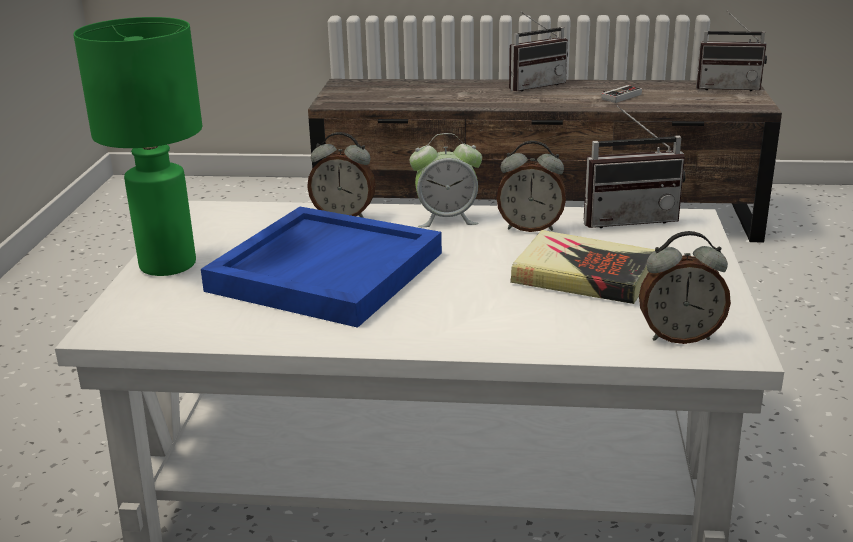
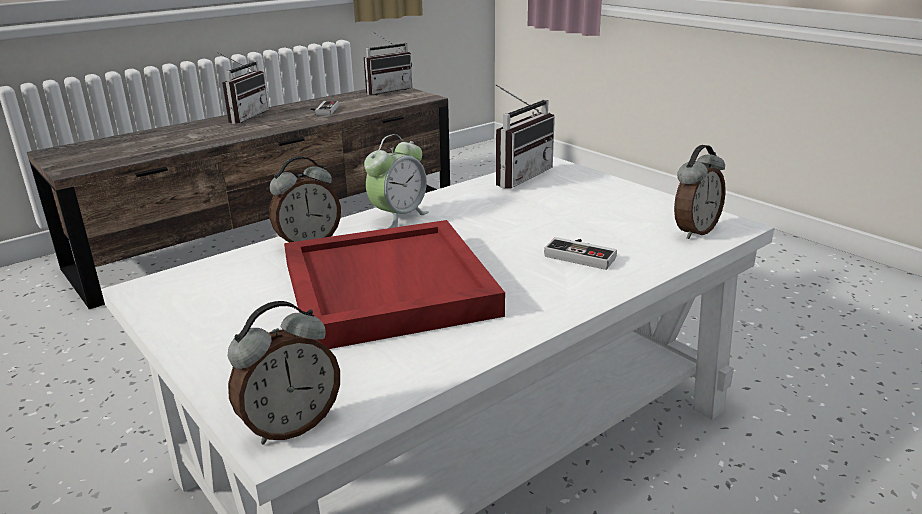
camera: 45 degrees left, 0 degrees up
(169, 265) = (219, 347): green table lamp -> none
(326, 270) = (385, 288): blue tray -> red tray
(521, 310) = (582, 254): none -> game controller
(530, 227) = (470, 202): alarm clock -> alarm clock (290, 425)
(583, 276) = (569, 219): book -> none

